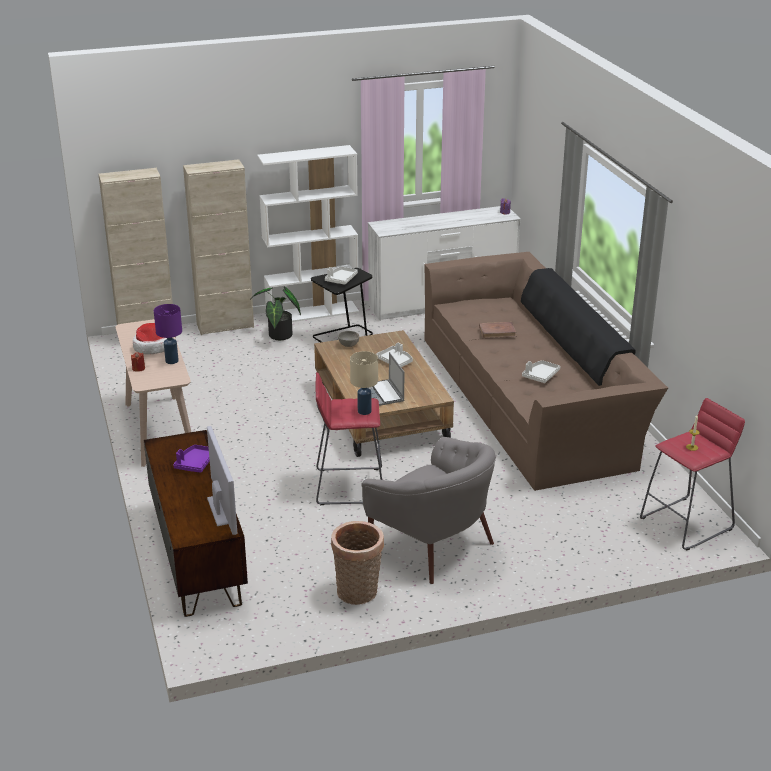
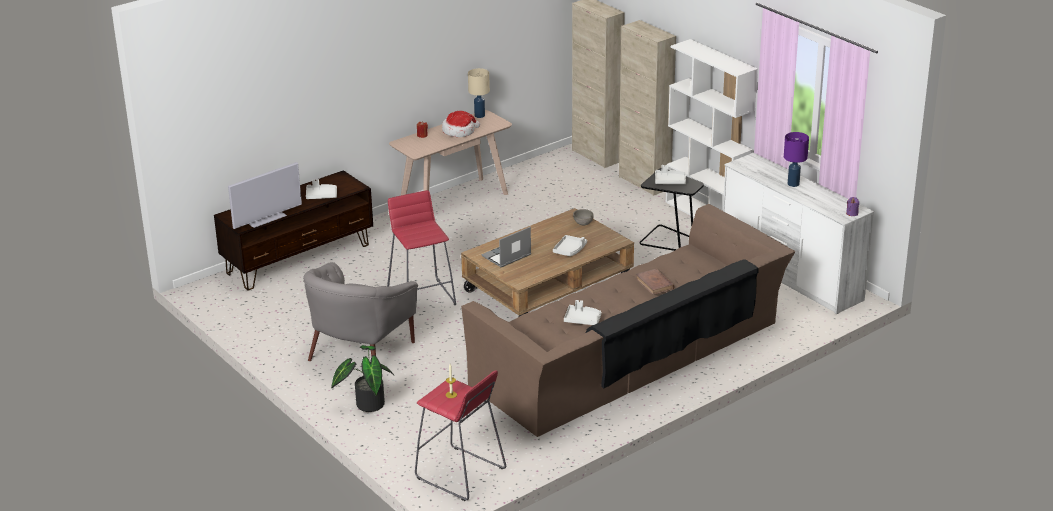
camera: 70 degrees right, 0 degrees up
(172, 361) = (443, 144): purple table lamp -> purple table lamp (793, 184)
(195, 463) = (321, 195): purple tray -> white tray
(278, 336) = (646, 210): potted plant -> potted plant (367, 404)
(358, 594) = (281, 332): basket -> none
(364, 411) = (419, 236): beige table lamp -> beige table lamp (479, 115)

